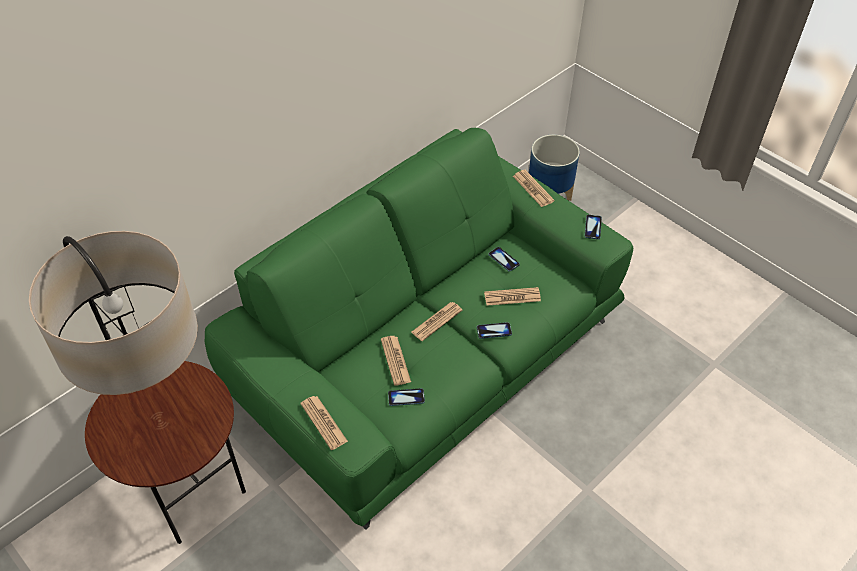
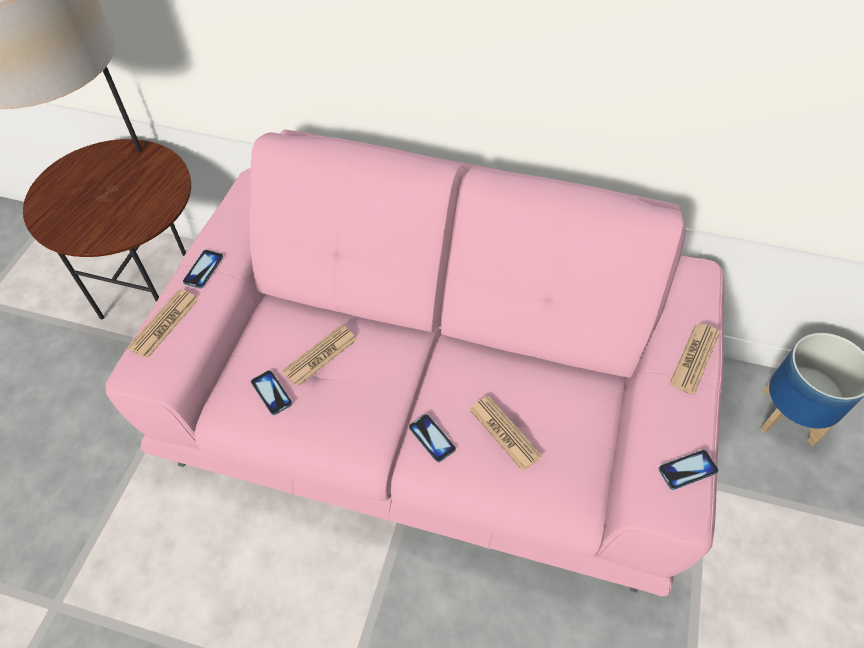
camera: 60 degrees right, 5 degrees up
(428, 359) = (433, 411): green sofa -> pink sofa
(436, 321) = (406, 368): newspaper -> none
(503, 259) = (561, 392): phone -> phone (203, 269)

